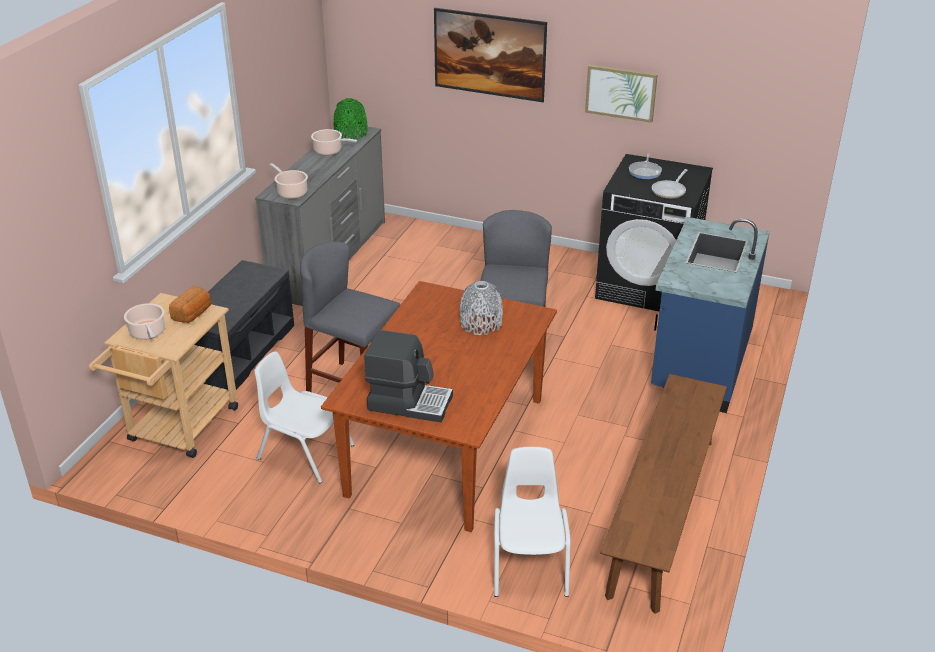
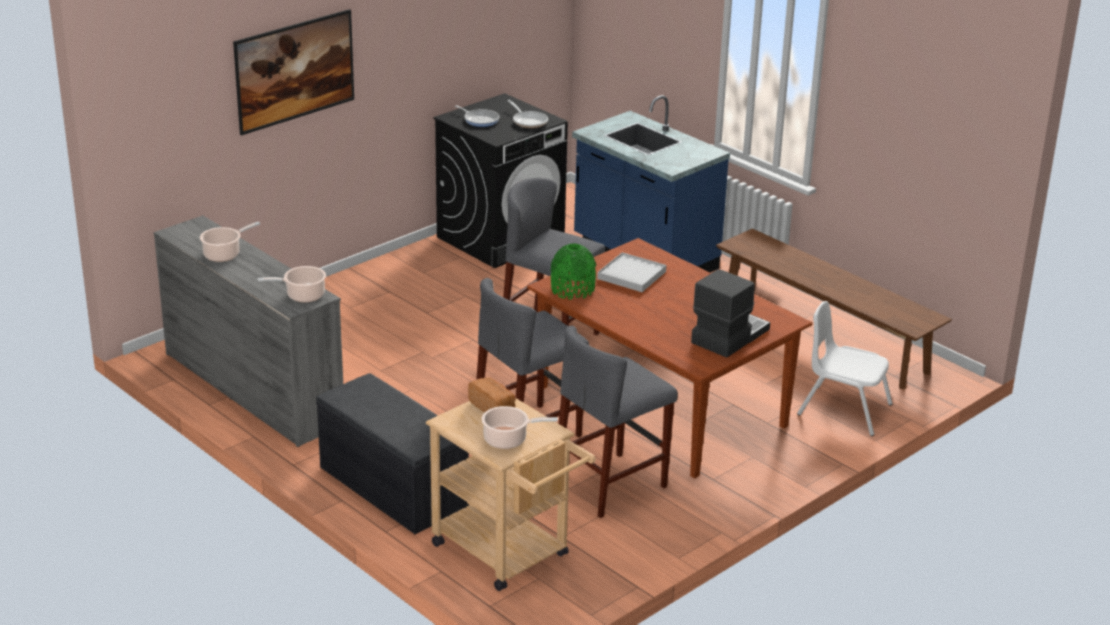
camera: 65 degrees left, 5 degrees down
(305, 452) = (610, 484): white chair -> grey stool
(351, 134) = (194, 233): green vase -> green vase (572, 289)
(481, 323) = (632, 275): grey vase -> white tray
(621, 92) = (421, 54): picture -> none

